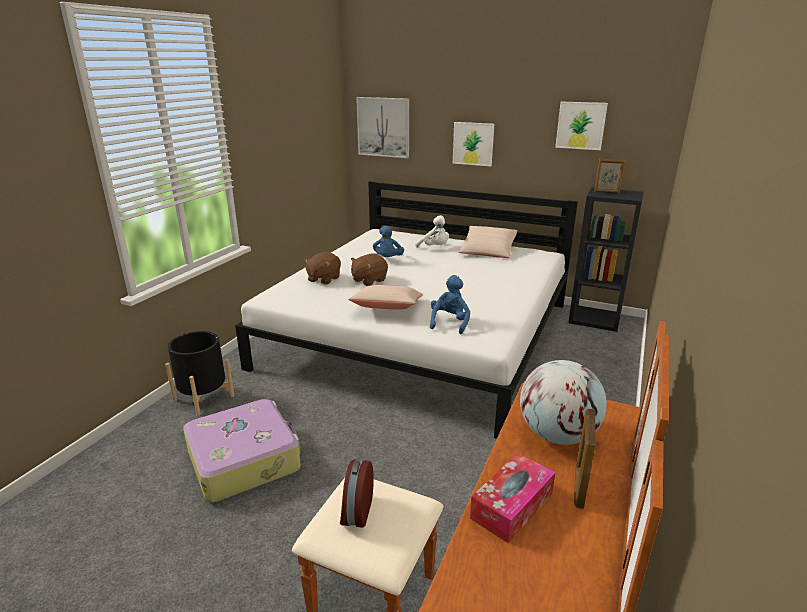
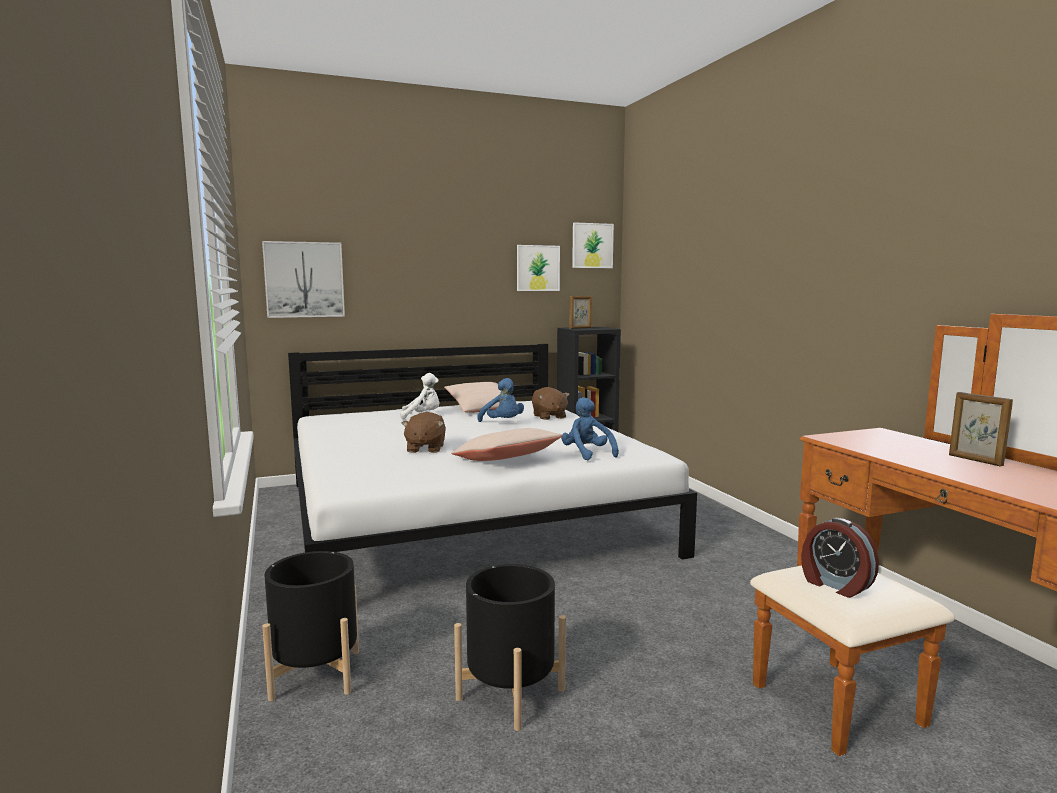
camera: 45 degrees left, 15 degrees down
(245, 459) = (511, 694): suitcase -> black planter
(323, 279) = (368, 459): brown plush toy -> brown plush toy (549, 416)
(388, 259) = (398, 431): blue plush toy -> blue plush toy (503, 423)
(473, 143) = (428, 293): picture -> picture (592, 245)
(512, 506) = (986, 477): tissue box -> none
(557, 435) = (897, 448): globe -> none

